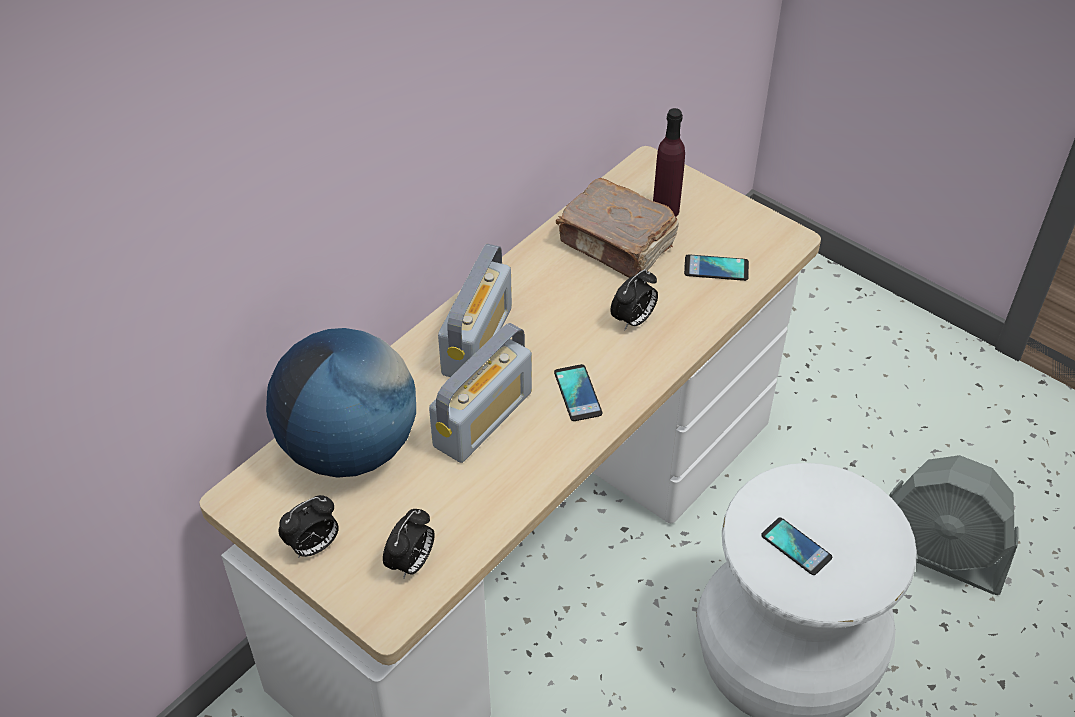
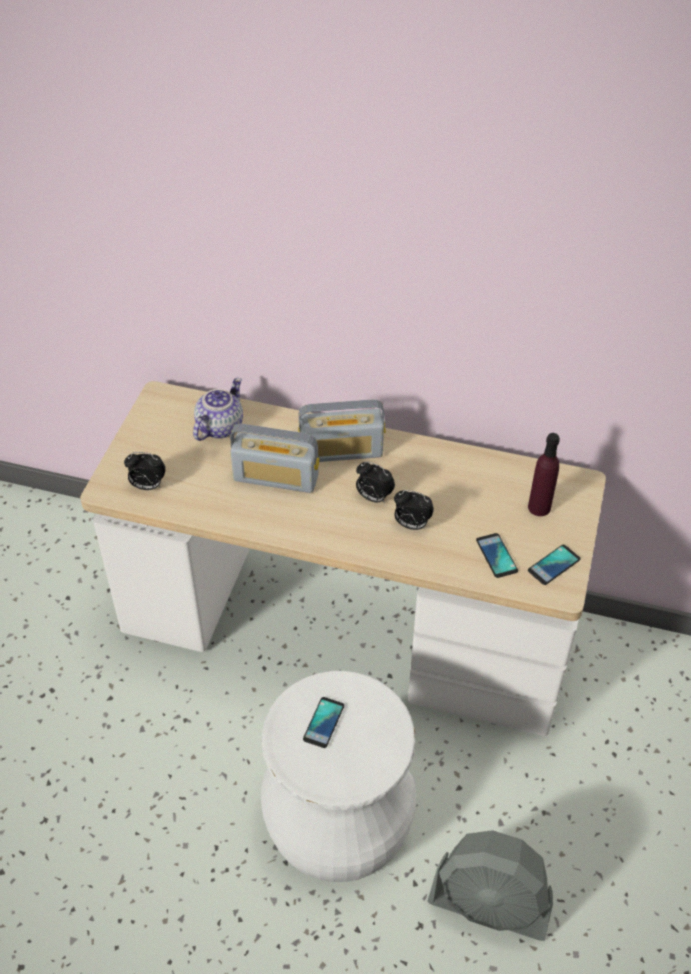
camera: 65 degrees right, 0 degrees up
(313, 546) = (140, 439): alarm clock -> alarm clock (373, 497)
(349, 448) = (219, 426): globe -> teapot
(578, 393) = (325, 517): phone -> phone (554, 565)
(617, 244) = (482, 492): brown book -> none
(939, 553) = (490, 904): grey fan -> grey fan turned 75 degrees counterclockwise

